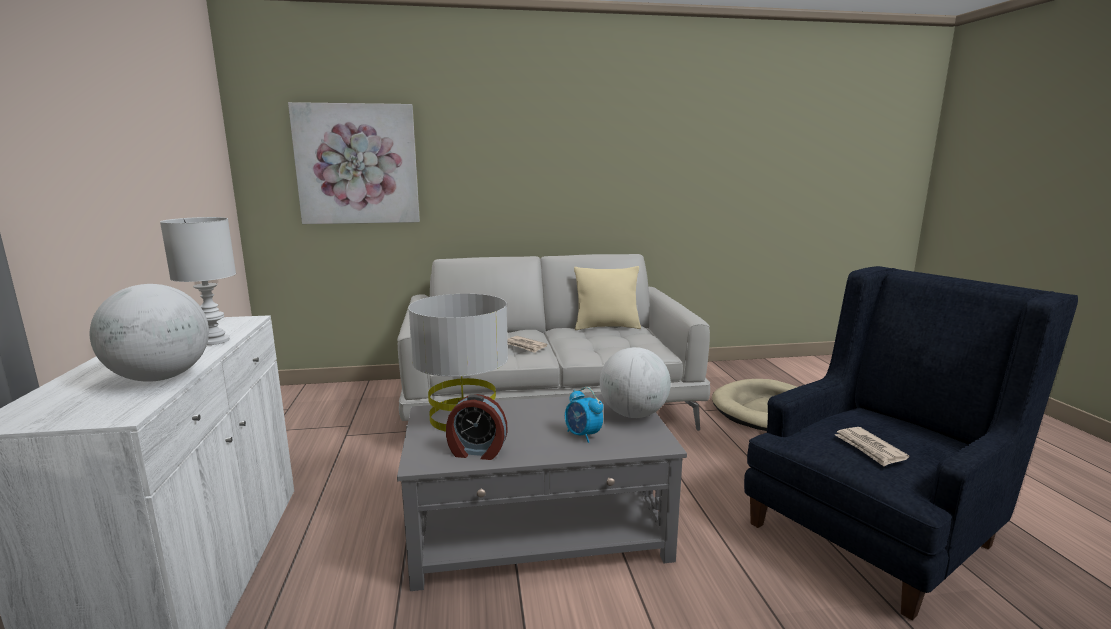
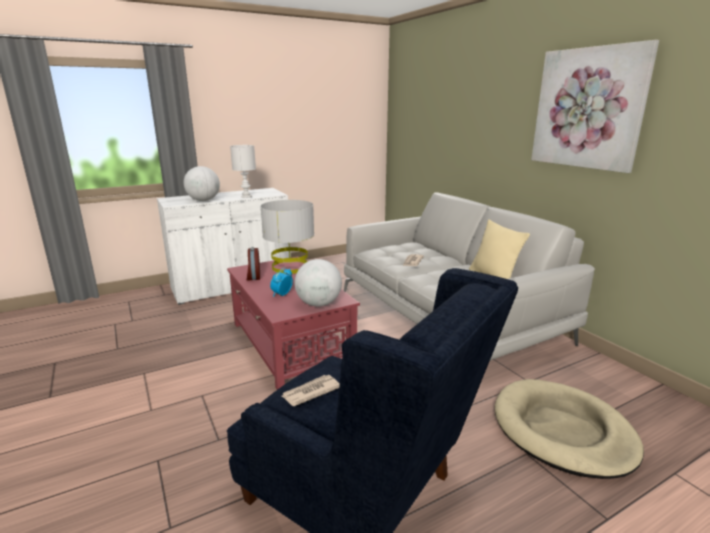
camera: 70 degrees right, 5 degrees up
(357, 164) = (428, 122): picture -> picture (588, 108)
(539, 531) = (290, 344): grey coffee table -> red coffee table

